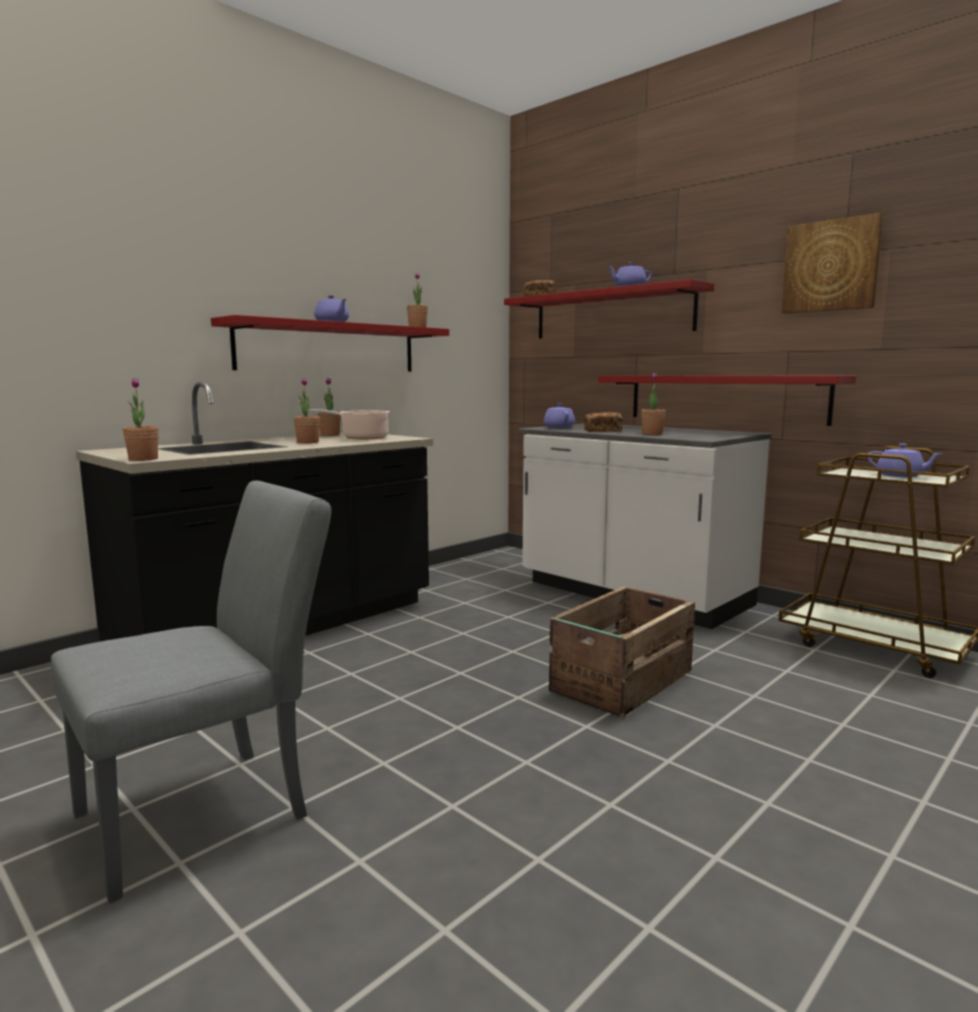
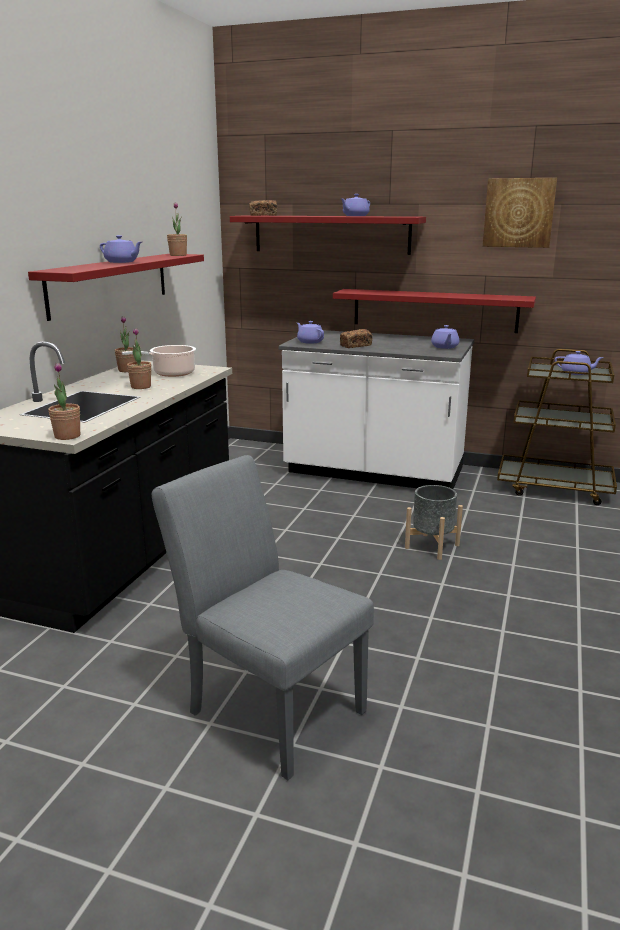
camera: 25 degrees left, 10 degrees up
(211, 809) = (267, 706): grey chair -> grey chair turned 75 degrees counterclockwise
(620, 681) = (432, 546): crate -> grey planter
(652, 434) = (400, 348): potted plant -> none
(712, 435) = (444, 347): none -> purple teapot

